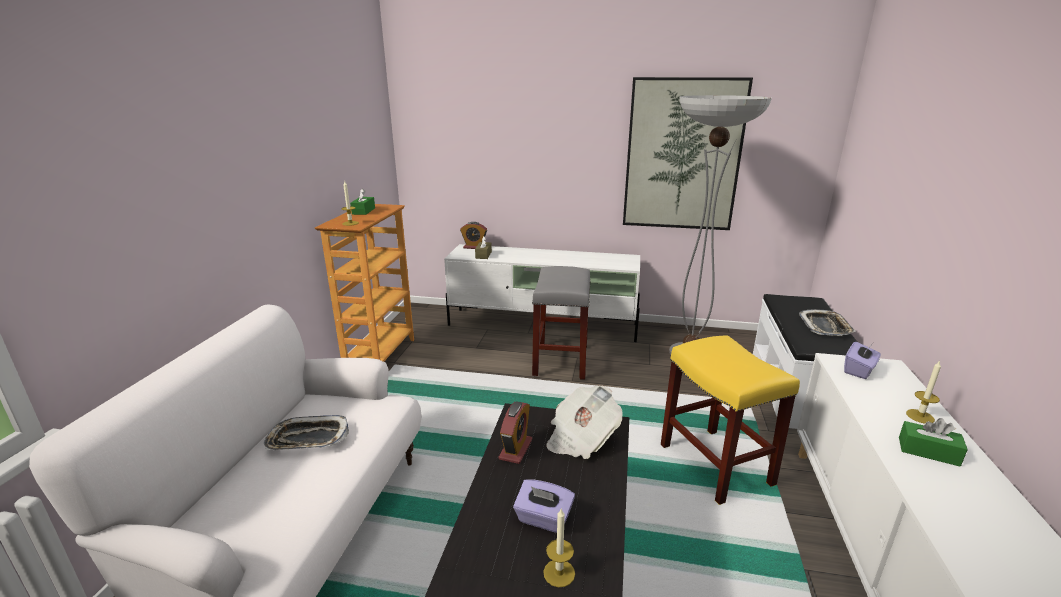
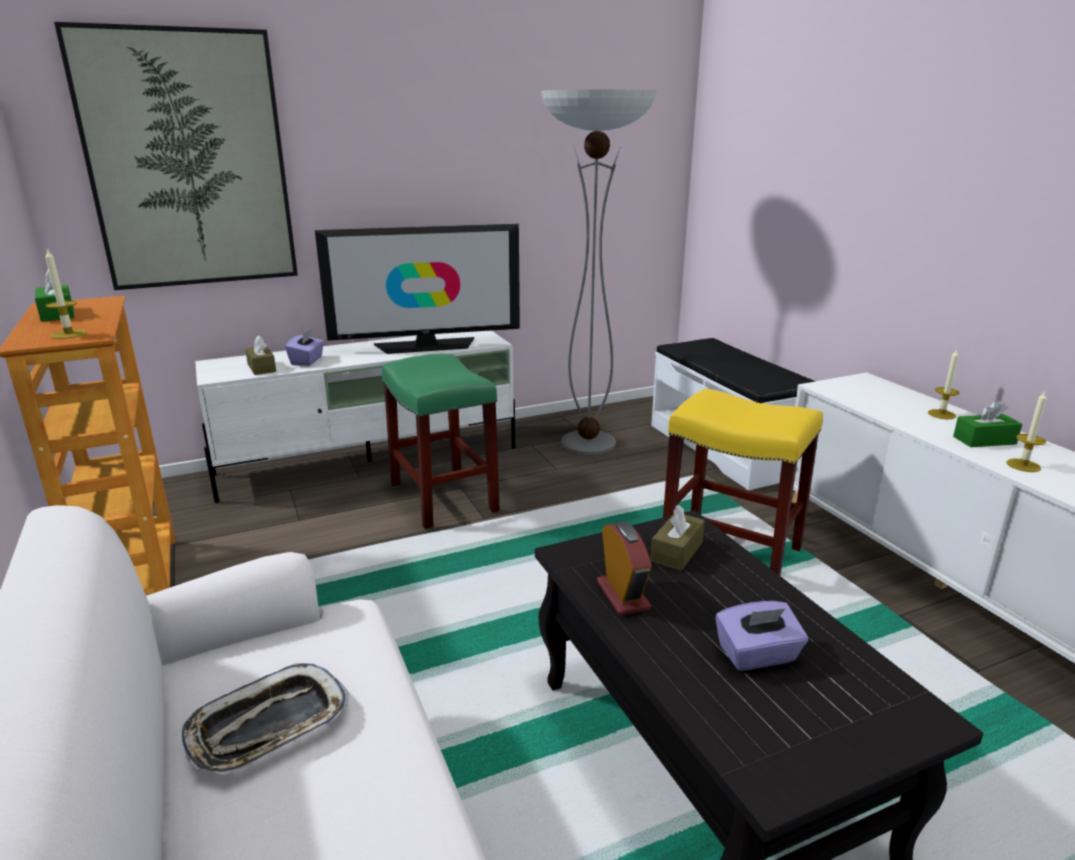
camera: 35 degrees left, 0 degrees up
(474, 247) = (229, 360): alarm clock -> none
(559, 573) = (847, 701): candle -> candle (1023, 465)
(560, 360) = (442, 497): grey stool -> green stool
(581, 438) = (677, 551): newspaper -> brown tissue box
(585, 260) = (426, 346): none -> television
(682, 155) = (524, 180): picture -> picture (189, 161)
(825, 327) = (751, 364): tray -> none
(859, 370) = (851, 390): purple tissue box -> purple tissue box (307, 361)

